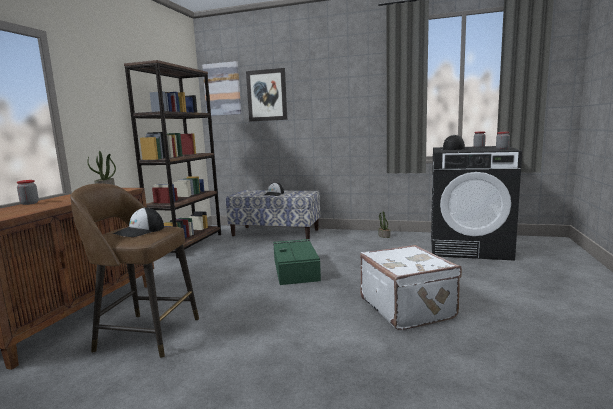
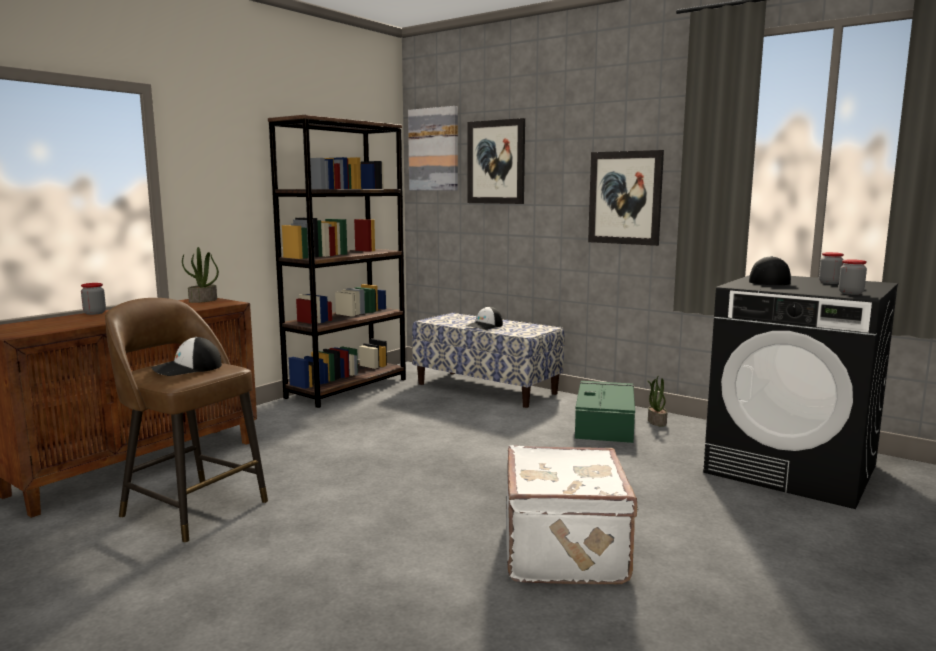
camera: 20 degrees right, 0 degrees up
(295, 269) = (459, 454): green storage box -> green storage box (604, 423)
(351, 112) = (625, 198): none -> picture

